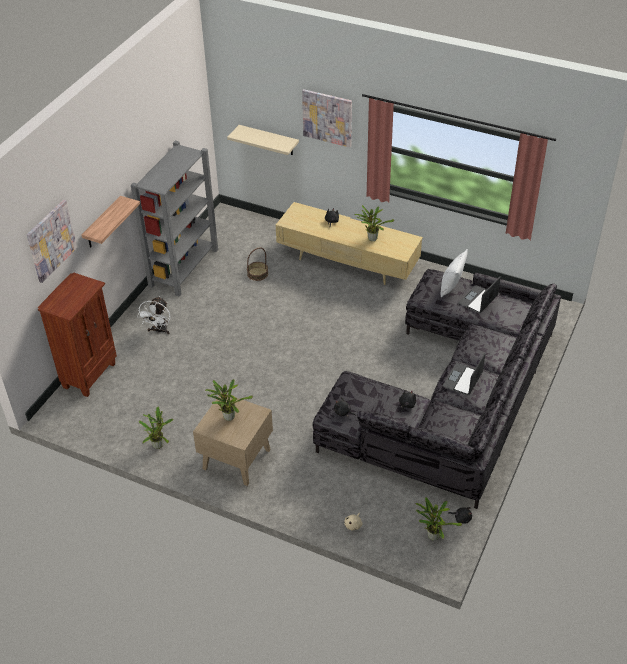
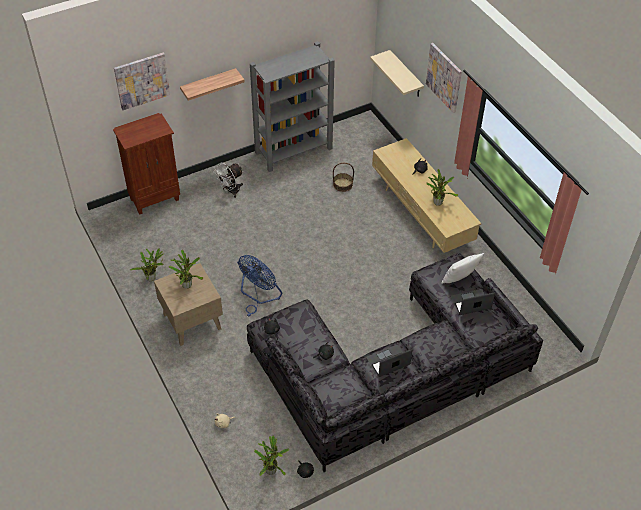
camera: 35 degrees right, 5 degrees up
(273, 403) = (256, 294): none -> blue fan

